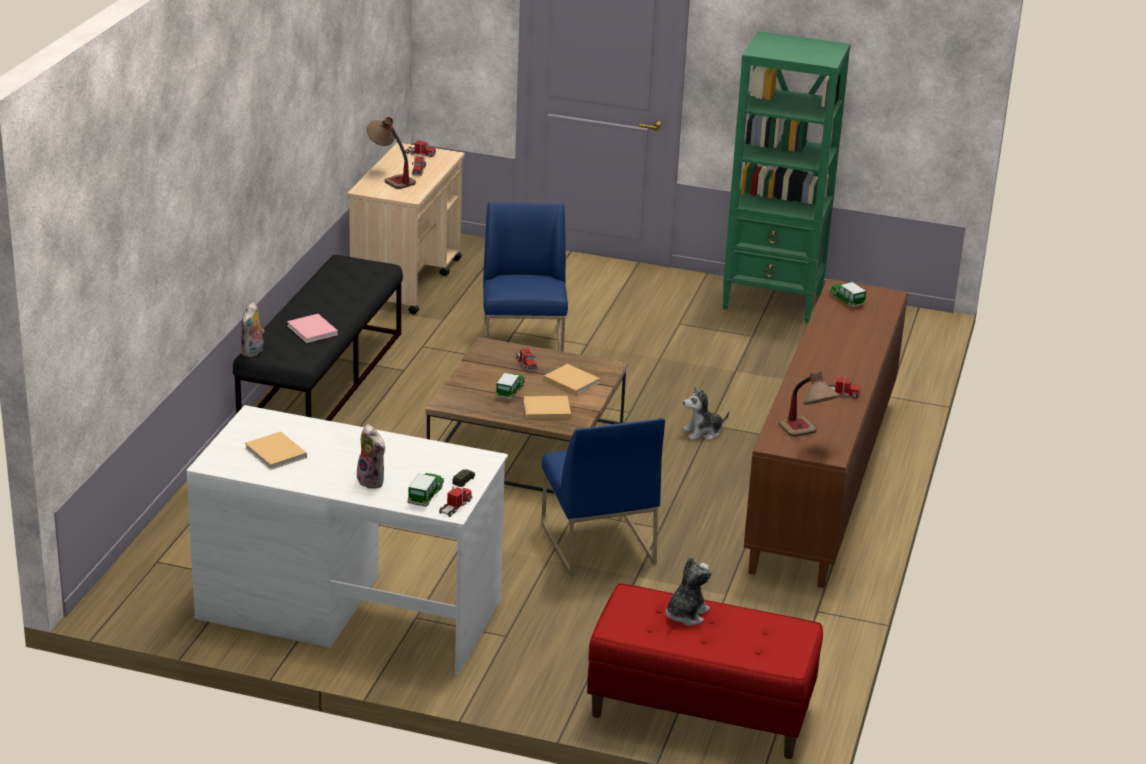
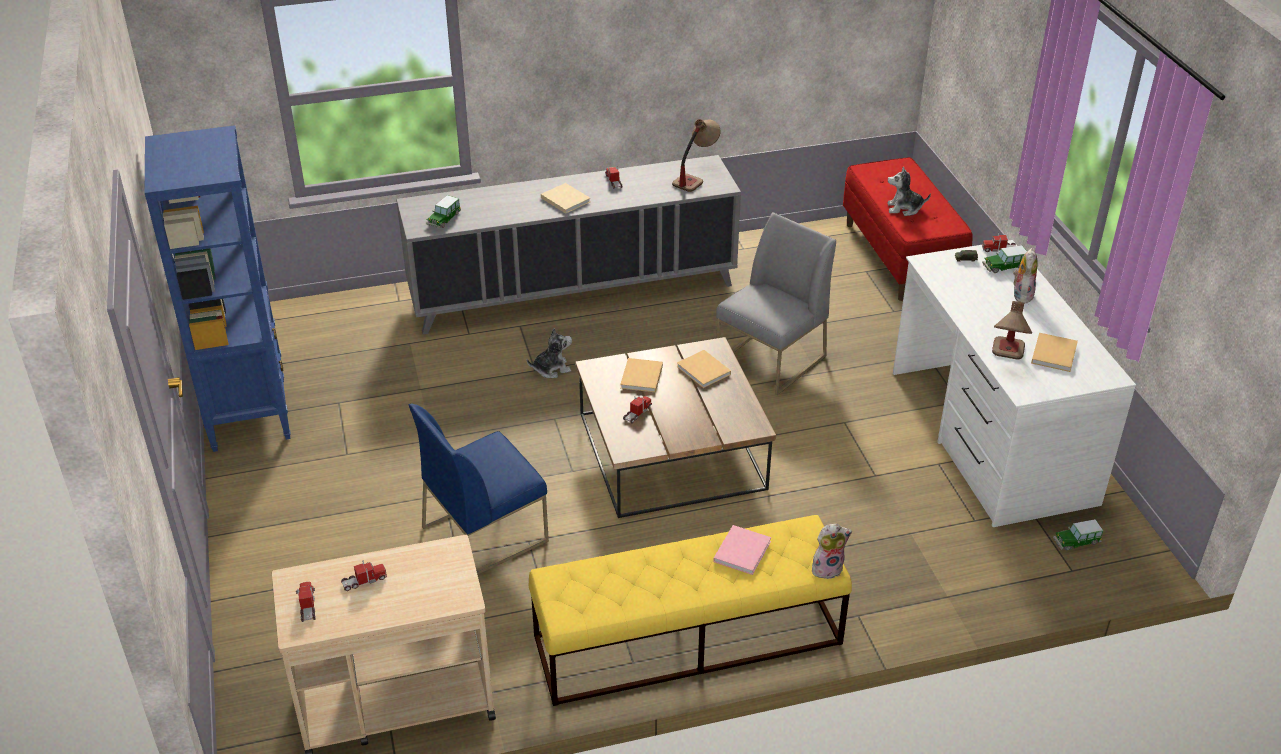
camera: 120 degrees left, 10 degrees up
(323, 381) = (687, 640): black bench -> yellow bench
(390, 178) = (409, 593): table lamp -> table lamp (1006, 360)
(510, 391) = (694, 402): toy car -> toy car (1076, 541)
(596, 543) = (771, 360): blue chair -> grey chair
(703, 432) = (551, 369): plush toy -> plush toy turned 60 degrees counterclockwise
(773, 302) = (249, 413): green bookcase -> blue bookcase
(823, 482) = (572, 292): brown cabinet -> grey cabinet
(828, 360) = (564, 199): none -> beige book

